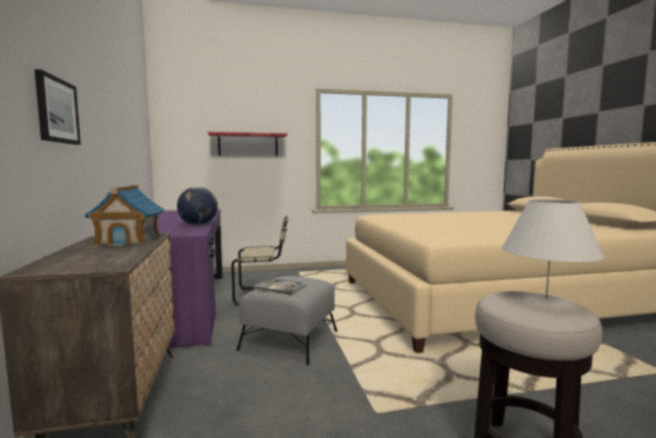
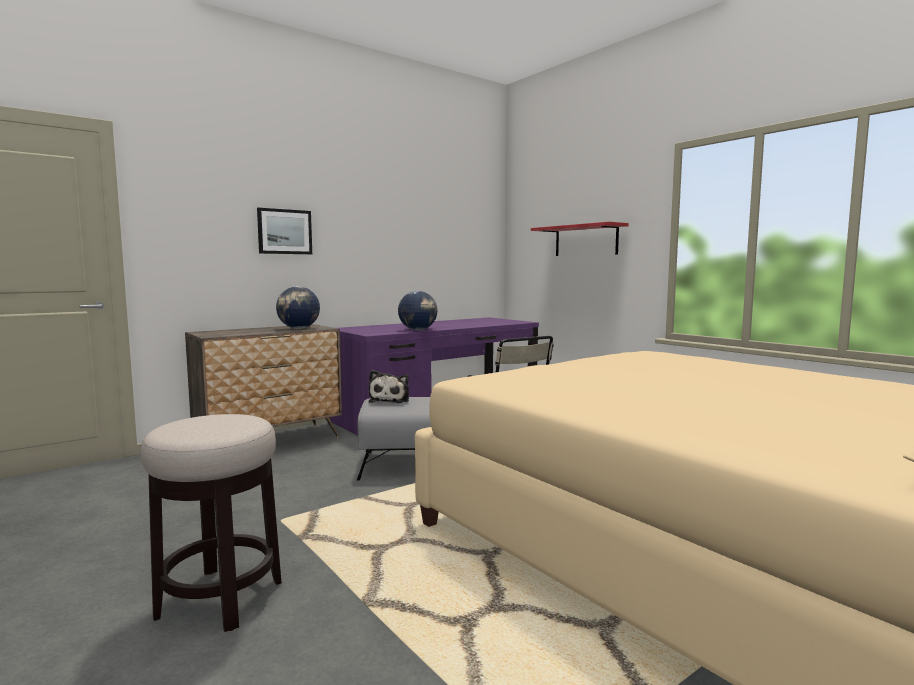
camera: 65 degrees right, 0 degrees up
(129, 240) = (299, 328): toy house -> globe
(279, 287) = (390, 400): book -> plush toy
(546, 298) = (227, 427): white table lamp -> none

